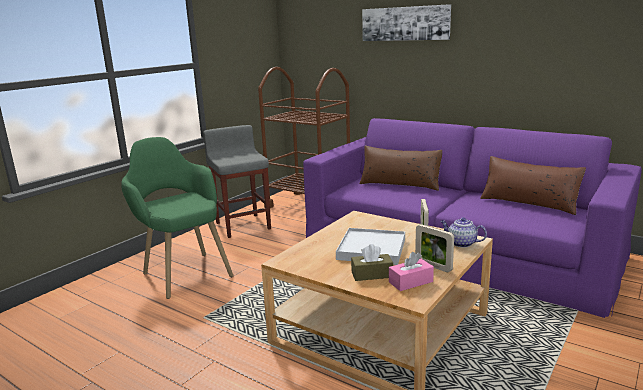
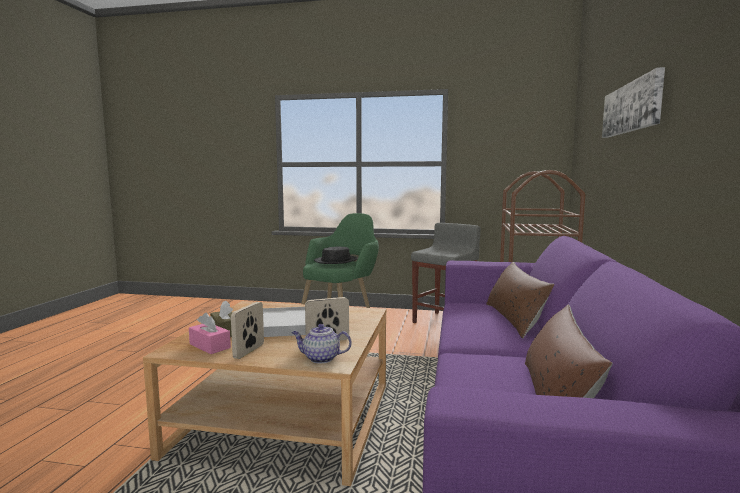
camera: 65 degrees right, 10 degrees down
(181, 199) = (336, 261): none -> black hat
(461, 243) = (320, 358): teapot -> teapot turned 90 degrees counterclockwise

